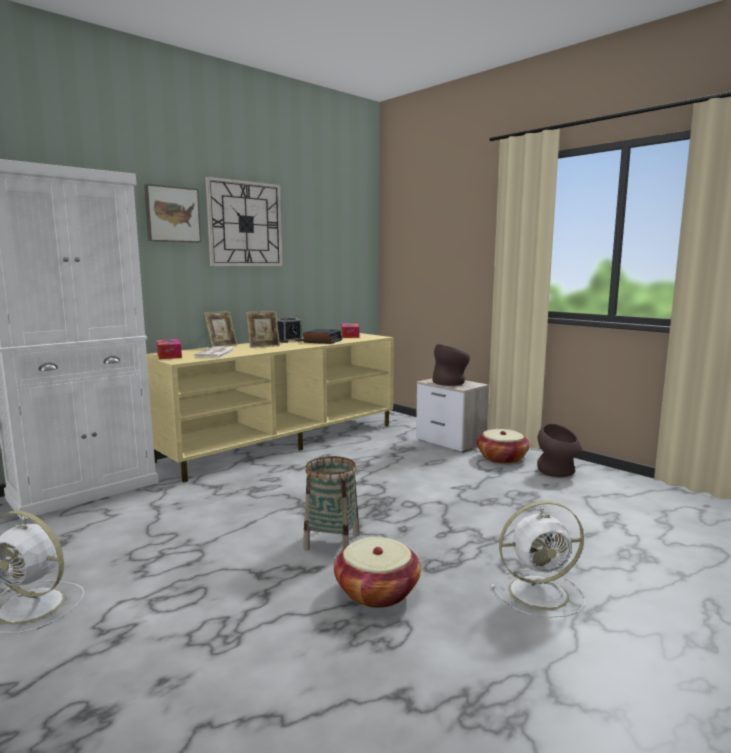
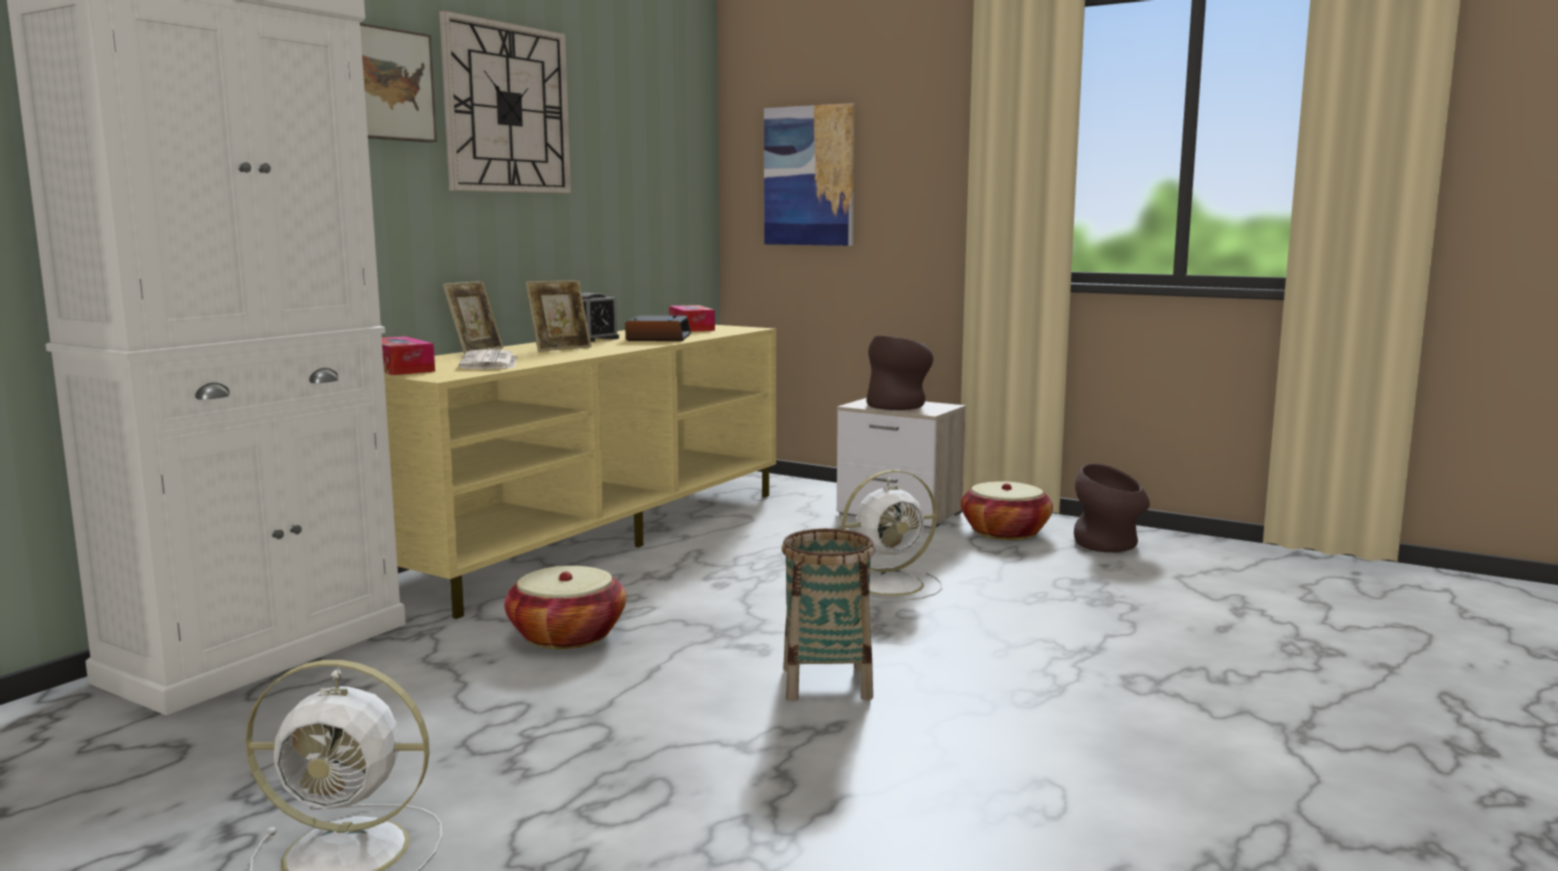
camera: 15 degrees left, 0 degrees up
(377, 591) = (965, 745): basket -> basket (567, 635)
(420, 255) = (809, 176): none -> picture
(541, 592) = (1214, 714): white fan -> white fan (891, 584)

